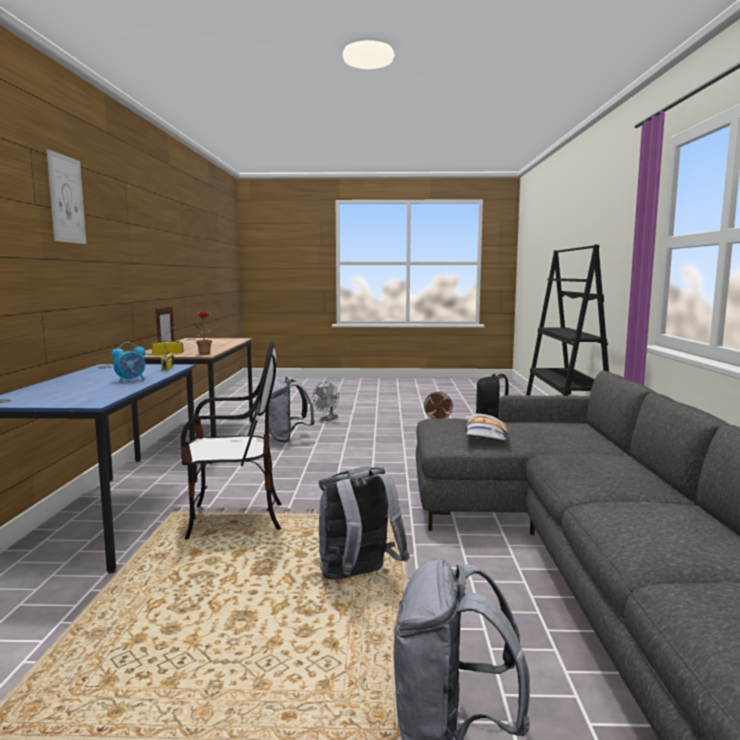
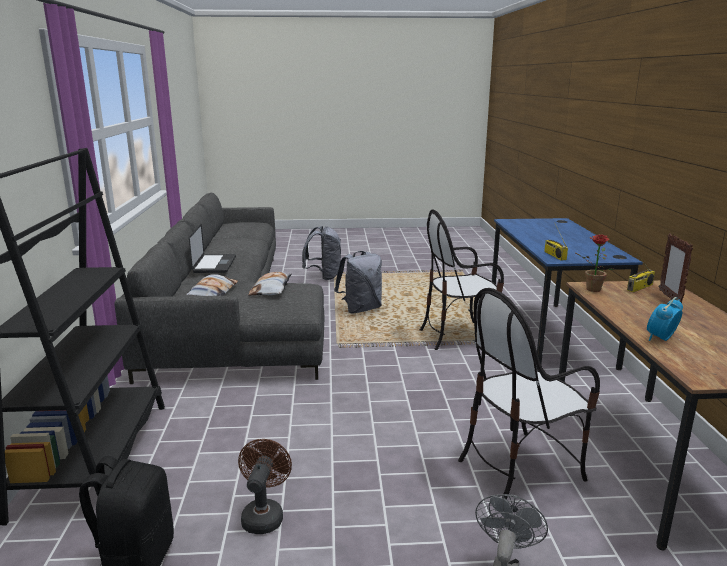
camera: 175 degrees right, 10 degrees up
(66, 199) = (656, 95): picture -> none
(131, 380) = (539, 239): alarm clock -> alarm clock (660, 339)
(287, 439) = (519, 466): grey backpack -> chair
(555, 433) = (213, 292): none -> pillow
(614, 466) = (214, 264): none -> laptop

